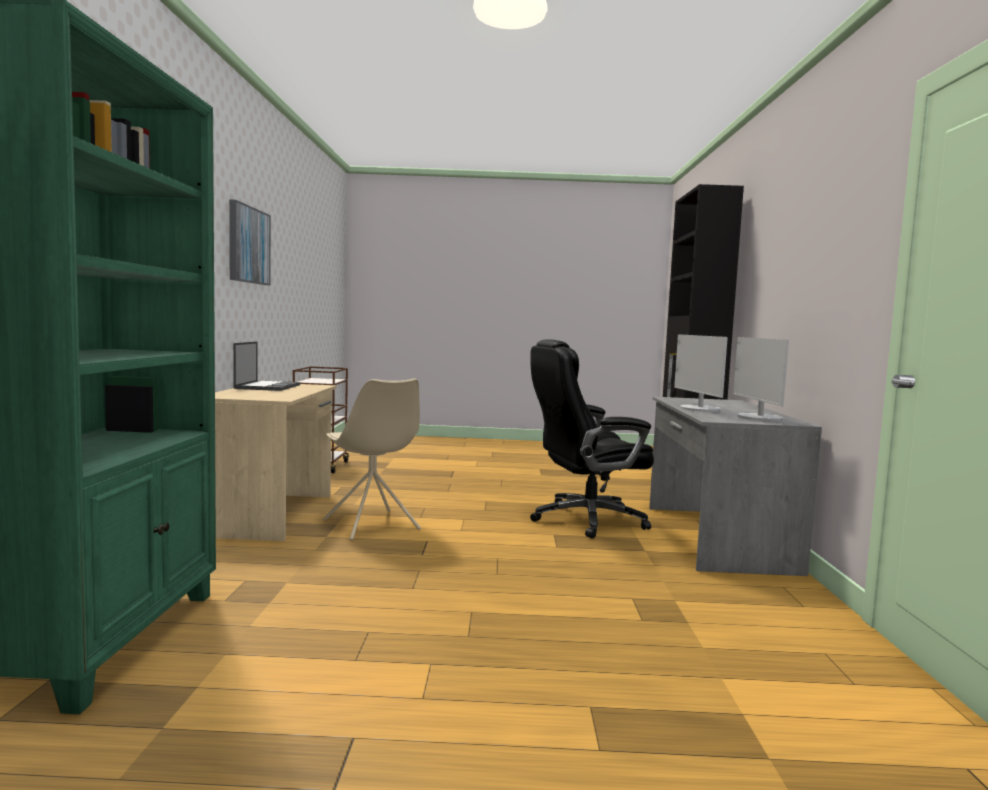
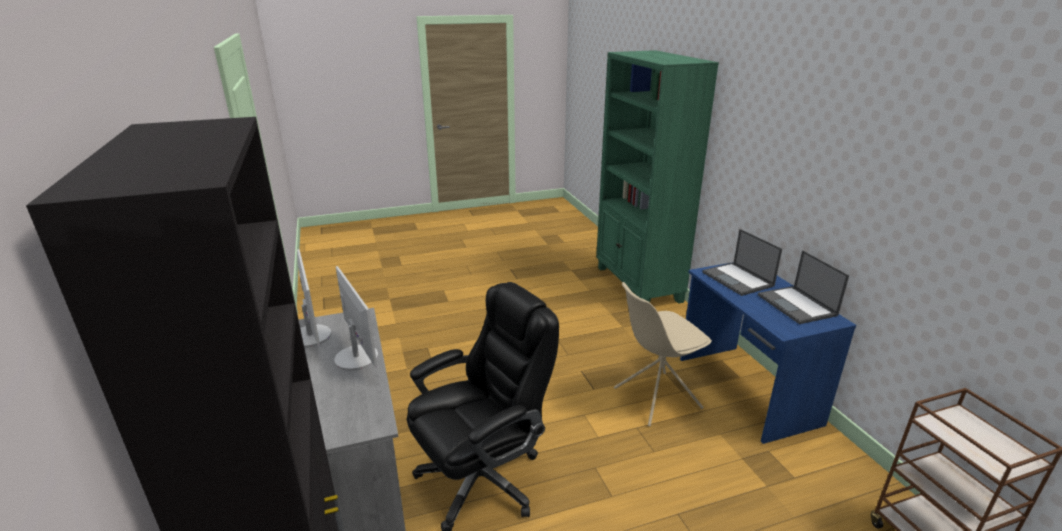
camera: 160 degrees right, 20 degrees up
(248, 245) = (894, 172): picture -> none
(264, 394) = (738, 279): none -> laptop
(272, 514) = (745, 390): beige desk -> blue desk
(372, 525) = (655, 398): beige chair -> beige chair turned 60 degrees counterclockwise

